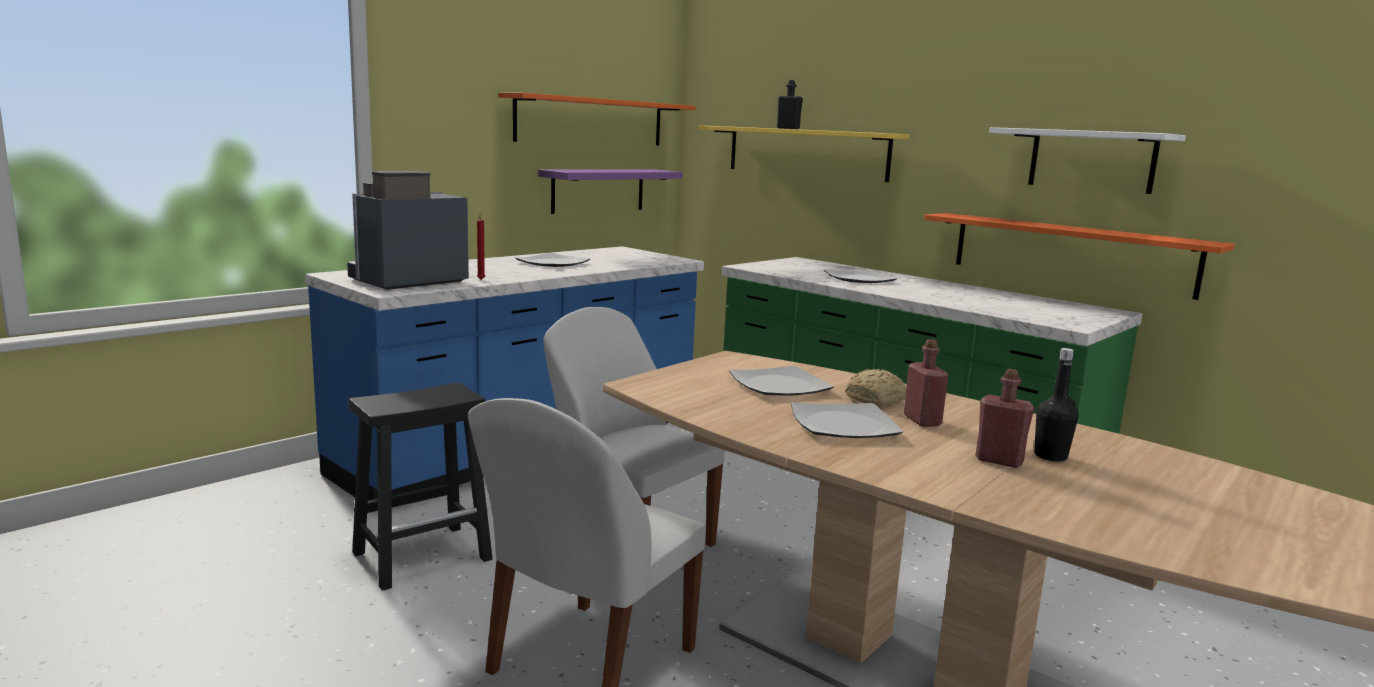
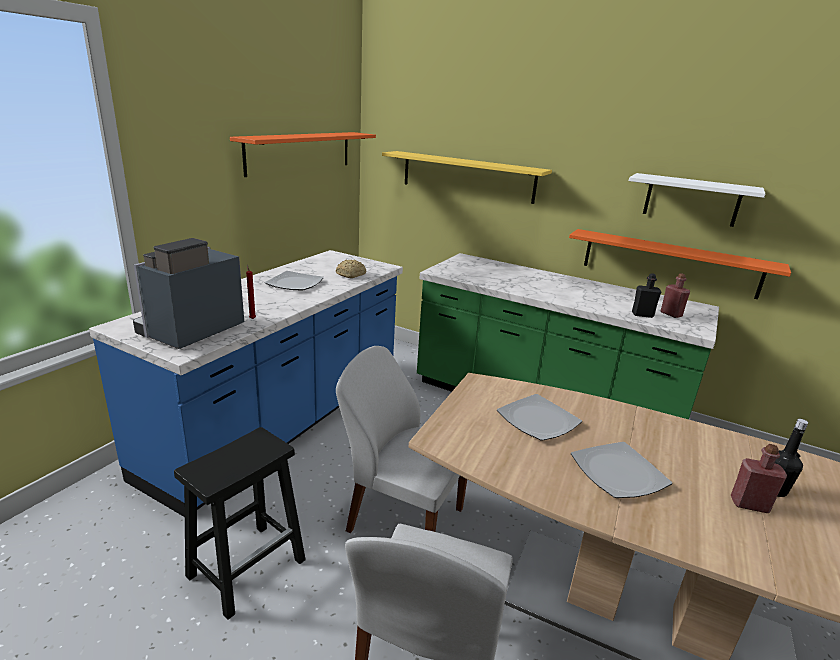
camera: 15 degrees left, 10 degrees up
(598, 190) = (307, 206): purple shelf -> none
(788, 128) = (456, 159): black bottle -> black bottle (642, 315)
(858, 279) = (522, 281): plate -> none
(876, 399) = (614, 428): bread -> bread (351, 274)
(922, 421) = (663, 454): red bottle -> red bottle (671, 314)

